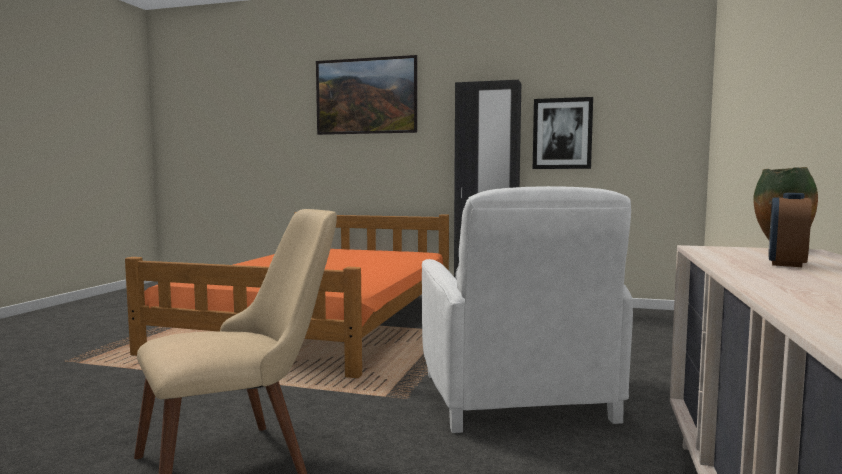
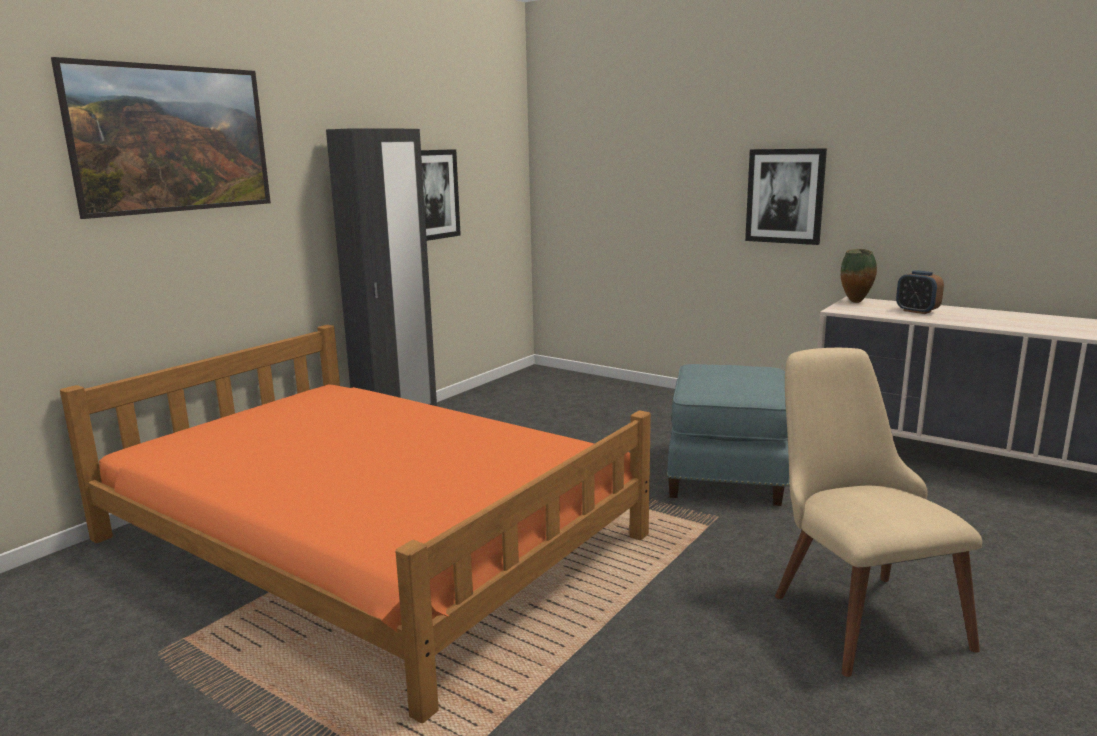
camera: 70 degrees left, 10 degrees up
(516, 397) = (727, 473): white armchair -> blue ottoman
(804, 104) = (785, 196): none -> picture

